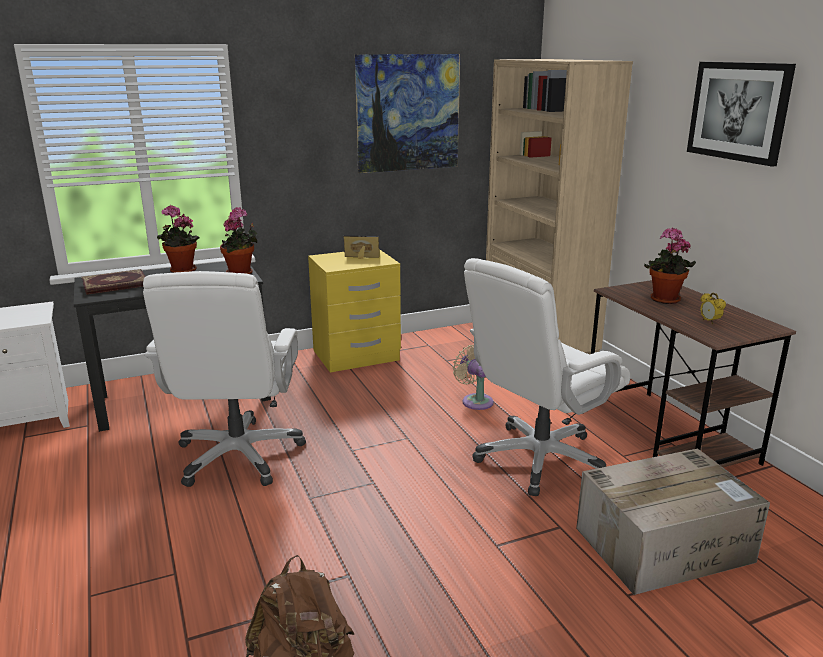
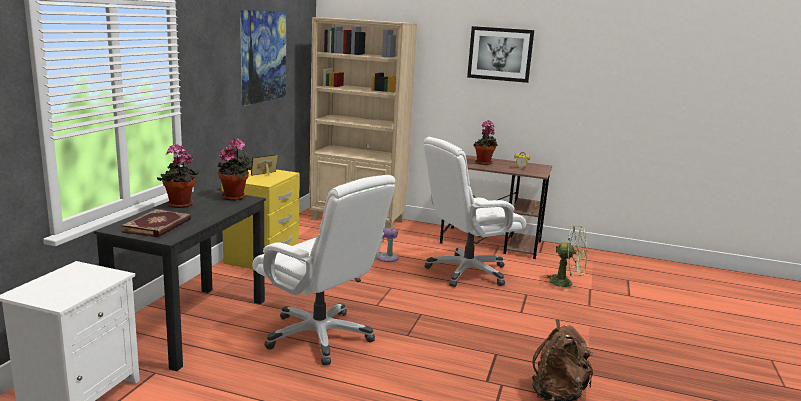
camera: 50 degrees left, 5 degrees down
(539, 459) = (466, 272): white office chair -> white office chair turned 60 degrees clockwise
(665, 544) = (566, 283): cardboard box -> green fan

